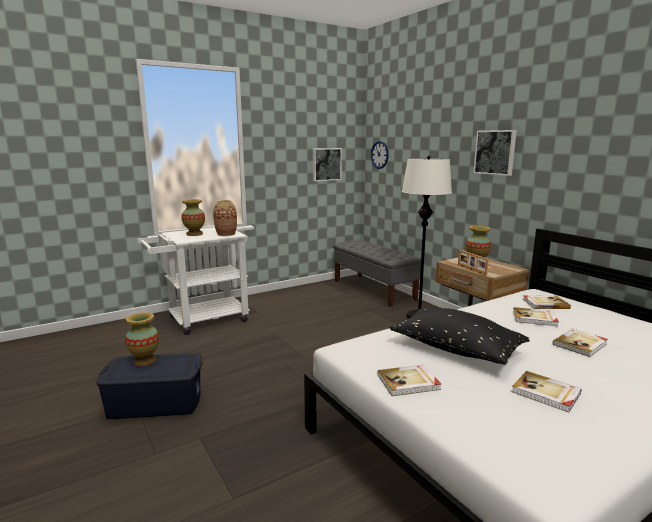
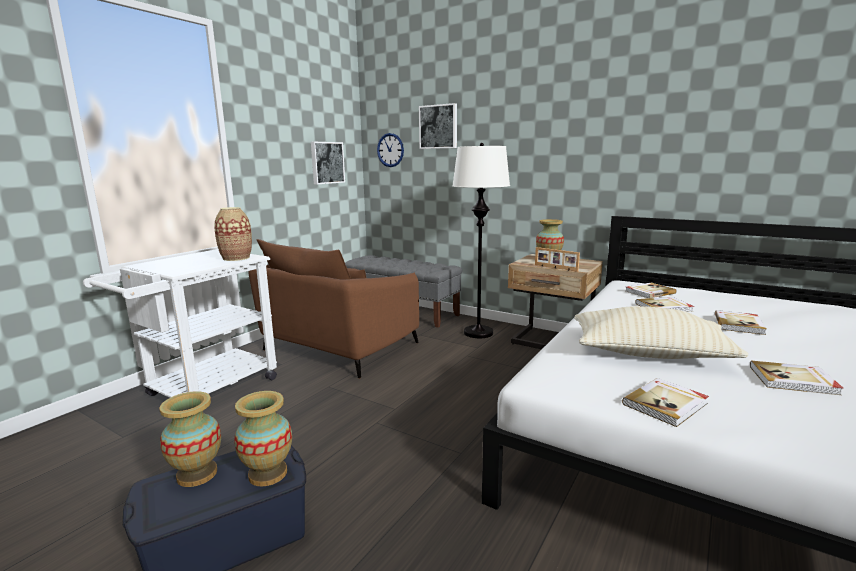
camera: 25 degrees left, 0 degrees up
(194, 234) = (185, 263): vase -> vase (268, 474)
(304, 308) = (339, 347): none -> brown armchair
(455, 349) = (649, 354): black pillow -> beige pillow
(495, 152) = (552, 137): picture -> picture (438, 127)

